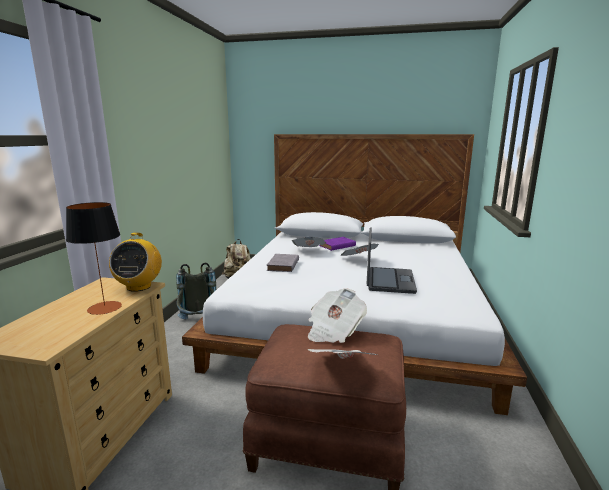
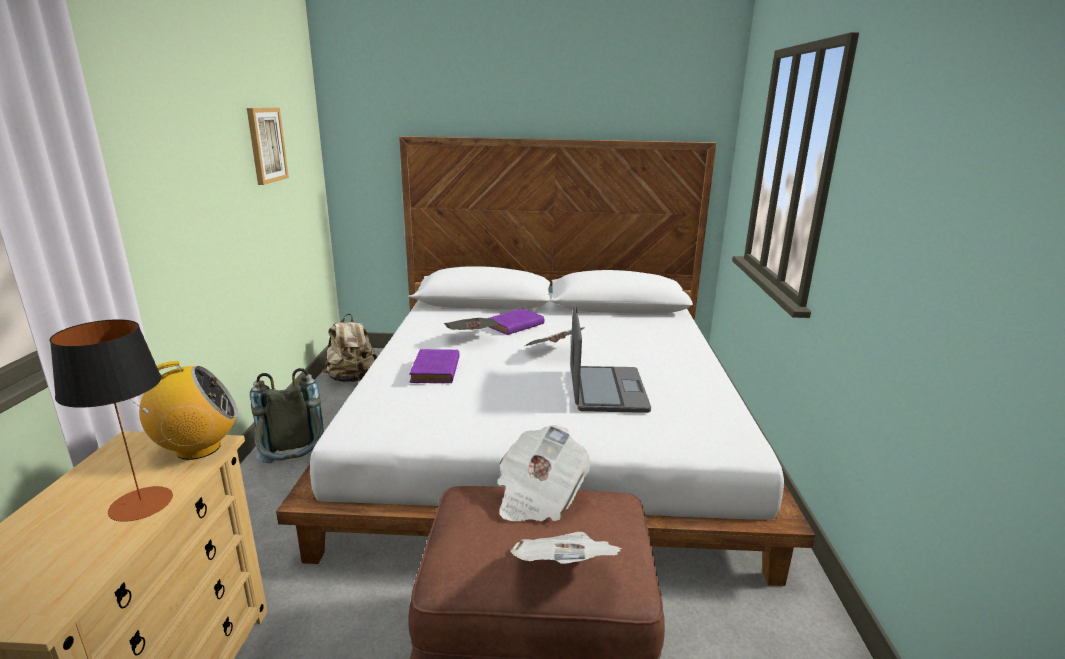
camera: 10 degrees left, 5 degrees up
(139, 287) = (198, 449): radio -> radio turned 105 degrees counterclockwise
(196, 136) = (266, 145): none -> picture
(283, 265) = (435, 371): grey book -> purple book

